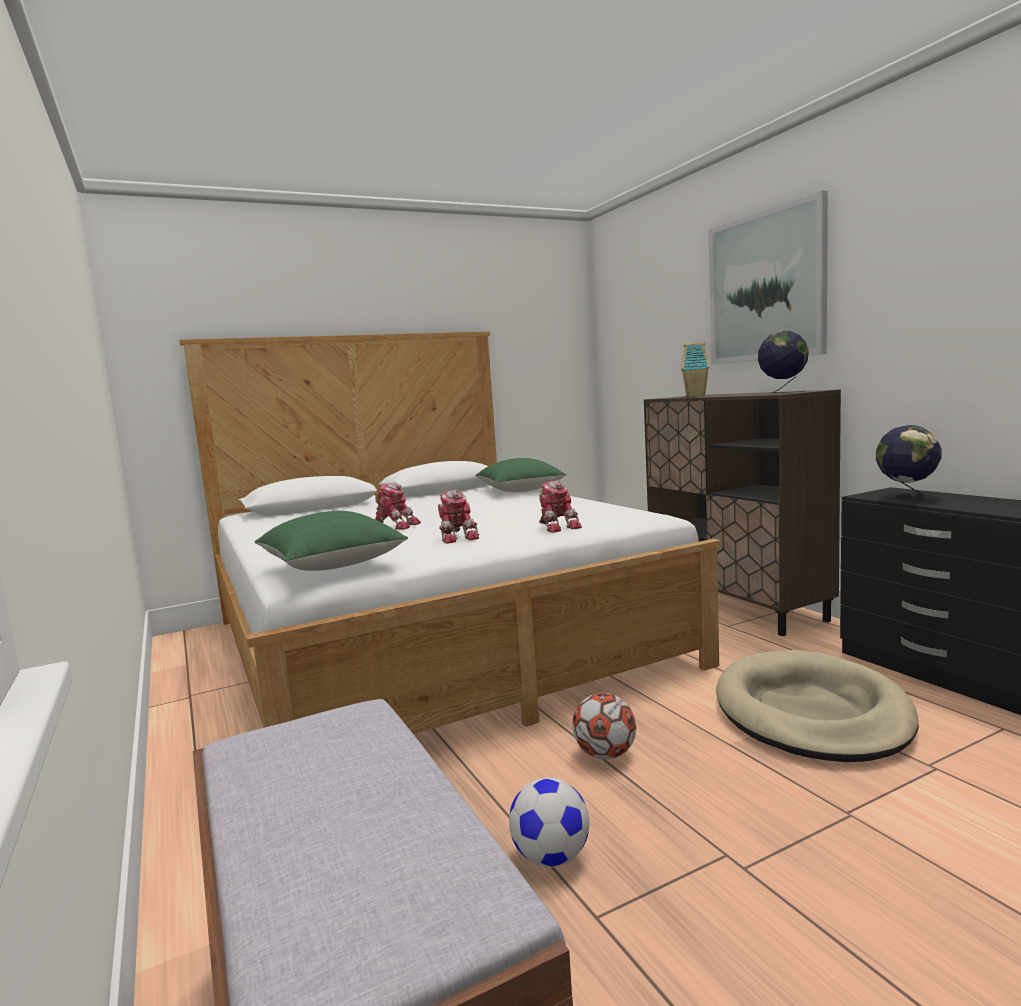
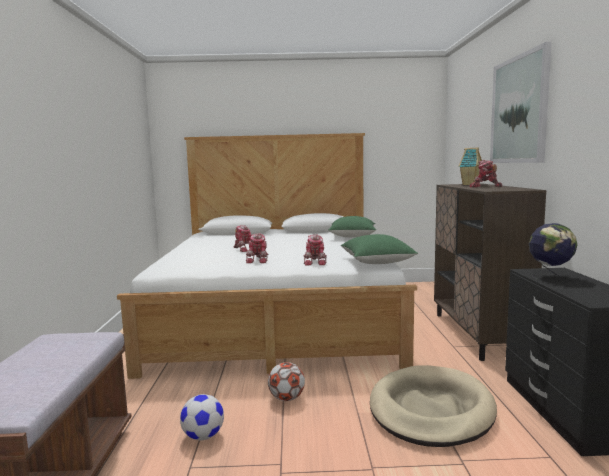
camera: 25 degrees right, 0 degrees up
(332, 565) = (179, 266): green pillow -> green pillow (377, 262)
(735, 394) = (484, 186): none -> toy robot
(782, 392) = (506, 188): globe -> none

